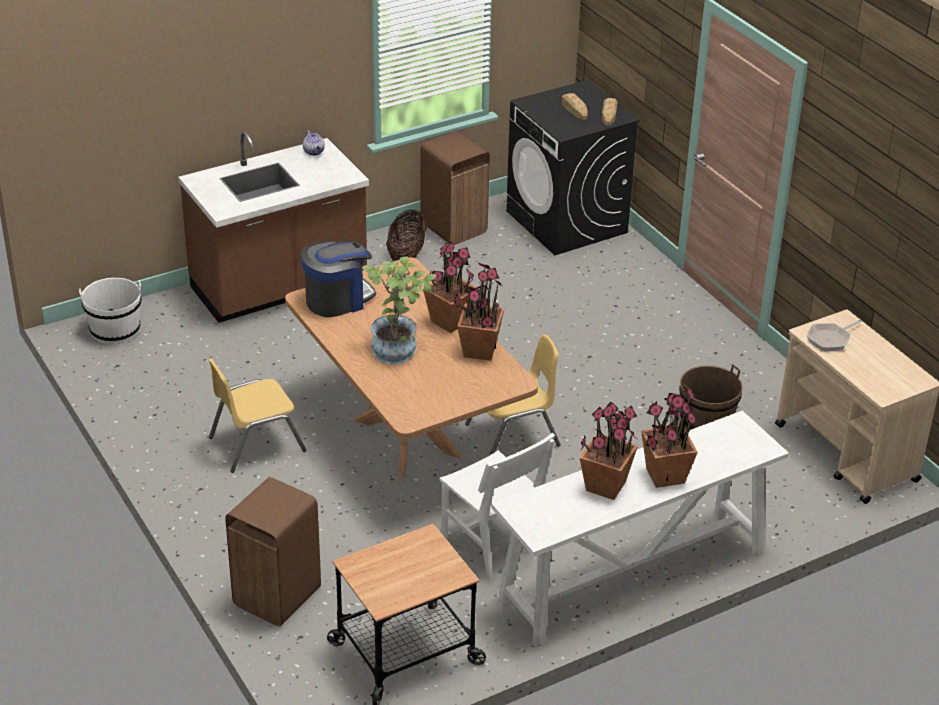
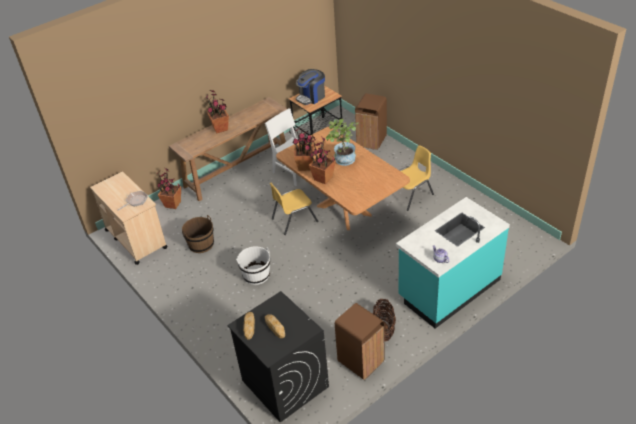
camera: 175 degrees right, 5 degrees up
(115, 330) = (519, 242): white bucket -> white bucket (256, 275)
(279, 287) = (448, 288): brown counter -> turquoise counter
(338, 299) = (382, 180): coffee machine -> coffee machine (311, 97)
(605, 486) = (244, 121): potted plant -> potted plant (173, 204)
(631, 577) = (237, 169): white console table -> brown console table

